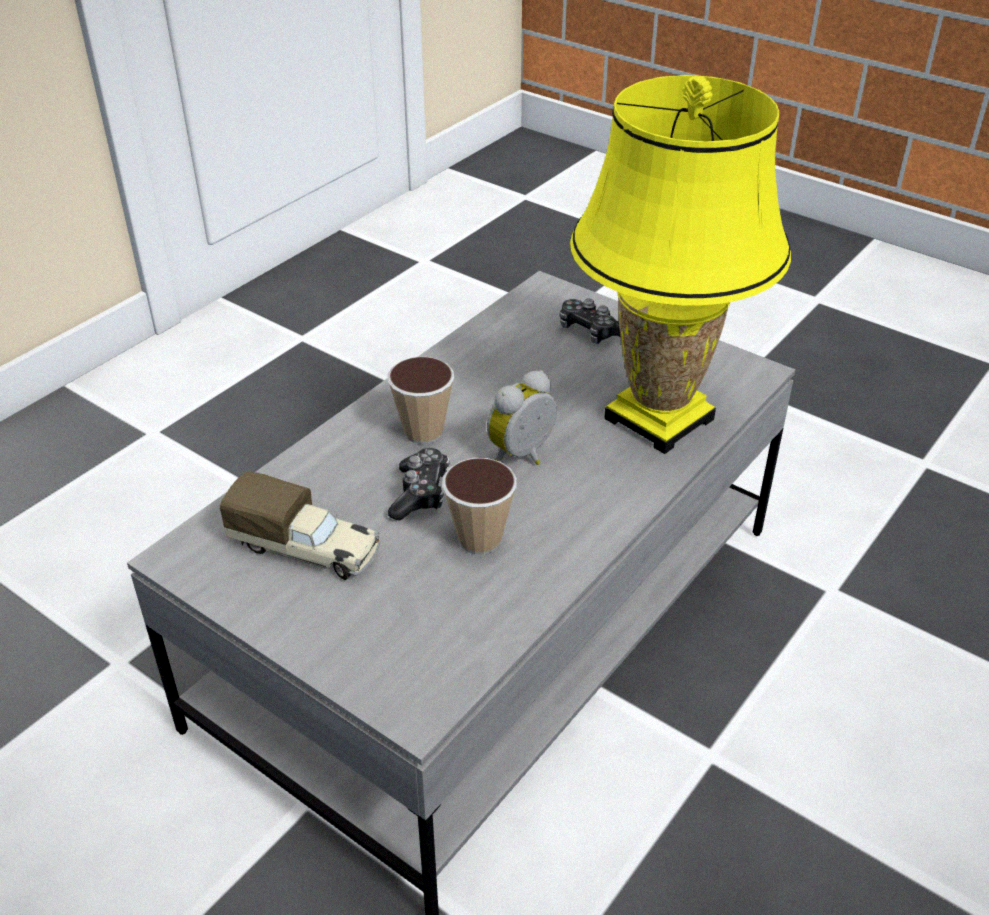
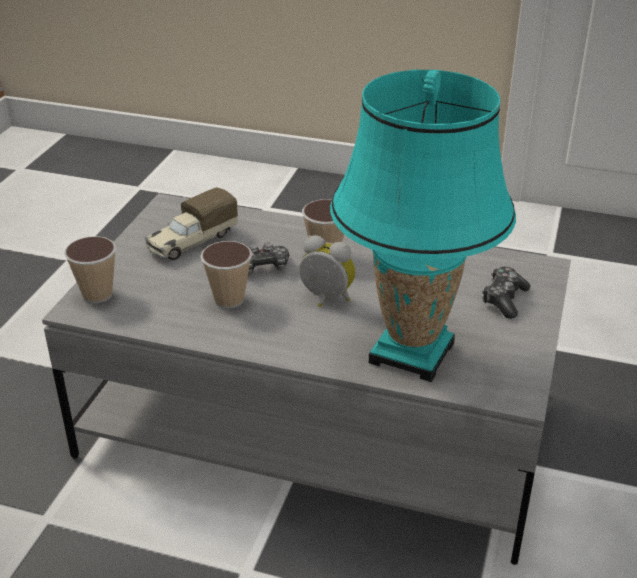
camera: 70 degrees right, 5 degrees down
(307, 549) = (191, 242): toy truck -> toy truck turned 45 degrees clockwise
(390, 679) = (97, 294): none -> cup
(658, 418) = (411, 352): yellow table lamp -> turquoise table lamp

